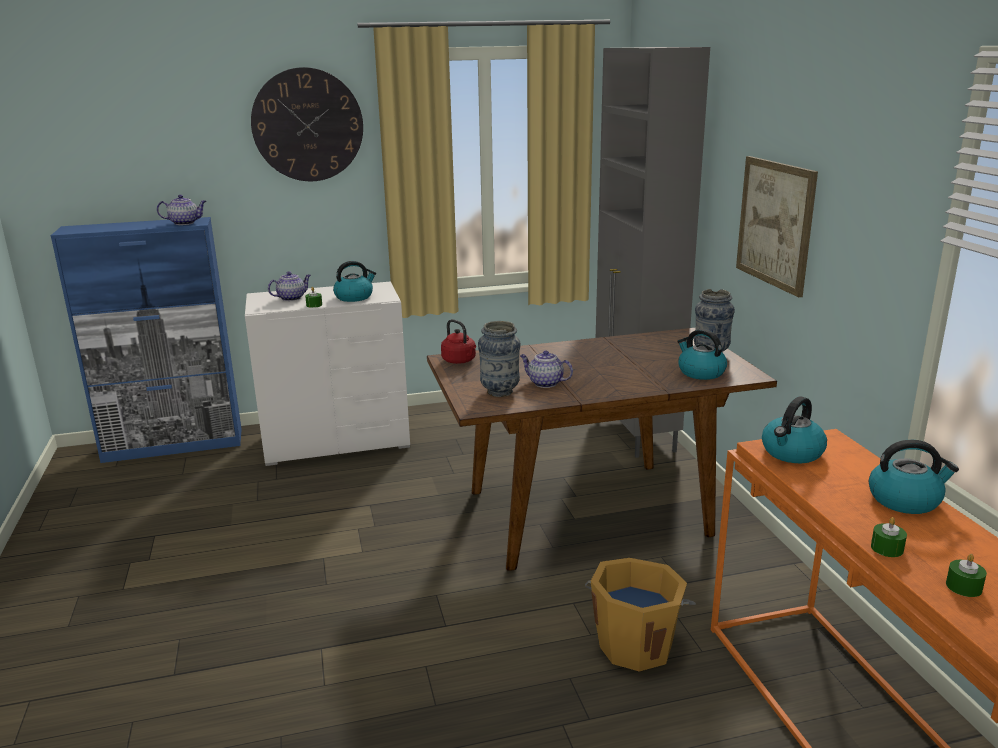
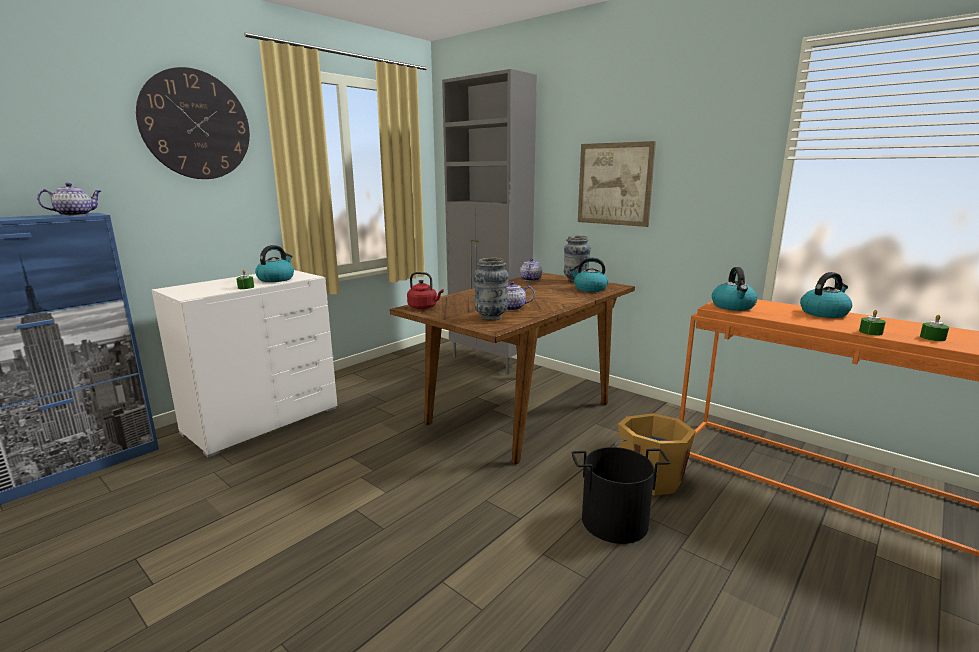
camera: 35 degrees left, 5 degrees down
(292, 298) = (212, 286): teapot -> teapot (530, 279)
(531, 670) = (615, 522): none -> black bucket

